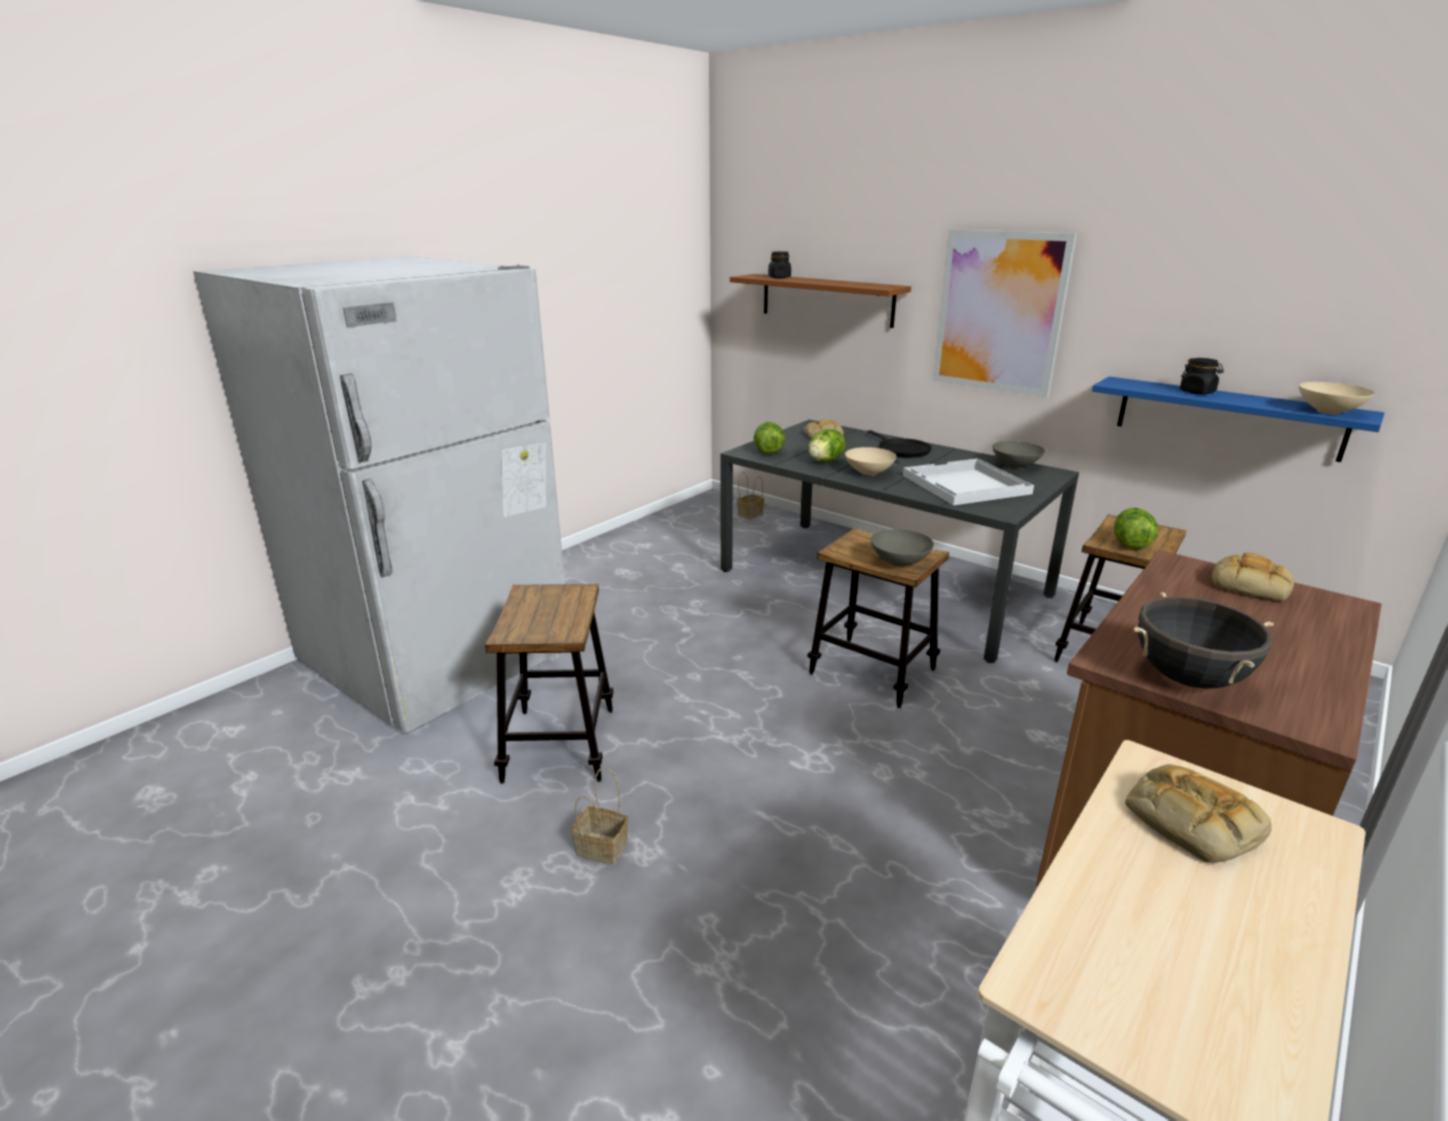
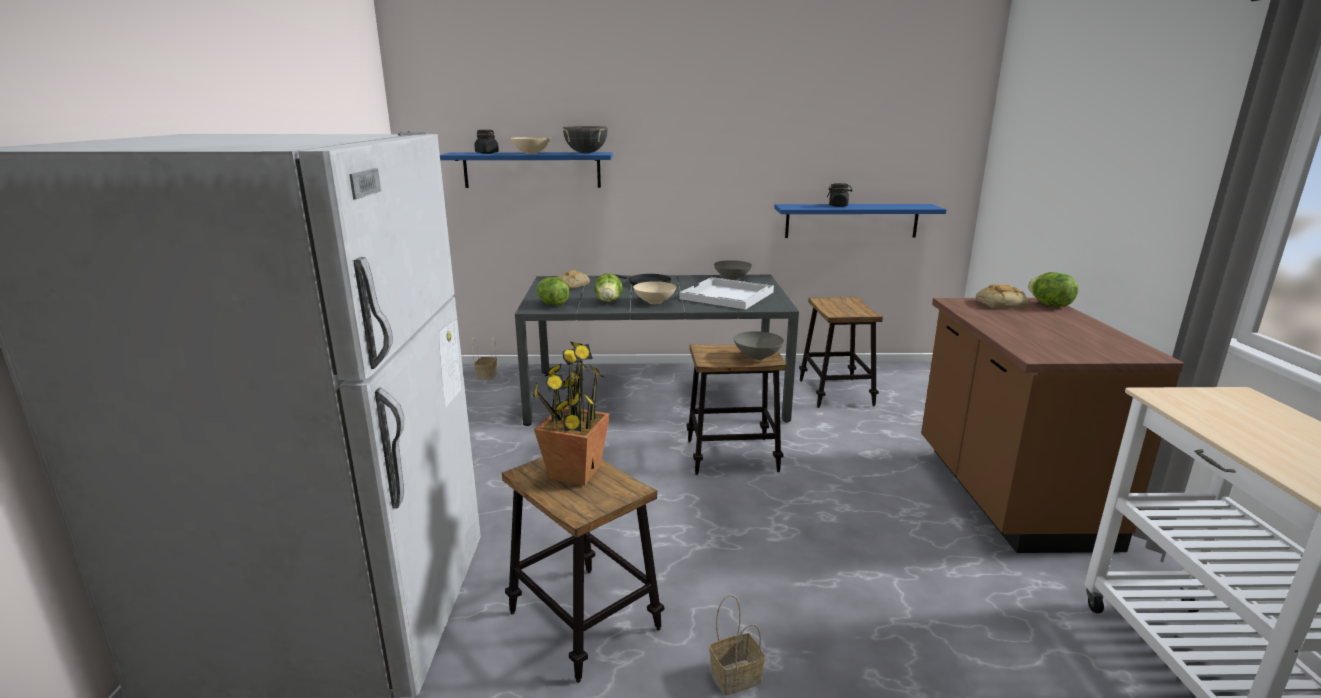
camera: 40 degrees left, 5 degrees down
(555, 605) = (575, 473): none -> potted plant
(826, 300) = (532, 170): brown shelf -> blue shelf
(999, 312) = (689, 166): picture -> none
(1130, 544) = (849, 311): lettuce -> lettuce (1049, 305)
(1188, 678) = (1076, 352): black cooking pot -> black cooking pot (586, 153)
(1190, 821) = (1217, 411): bread -> none
(1329, 412) = (914, 206): beige bowl -> beige bowl (532, 153)

